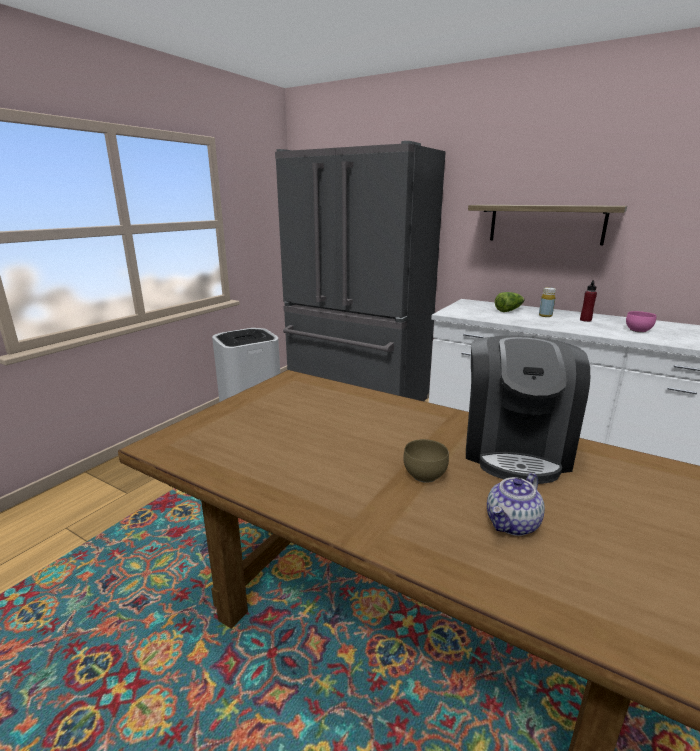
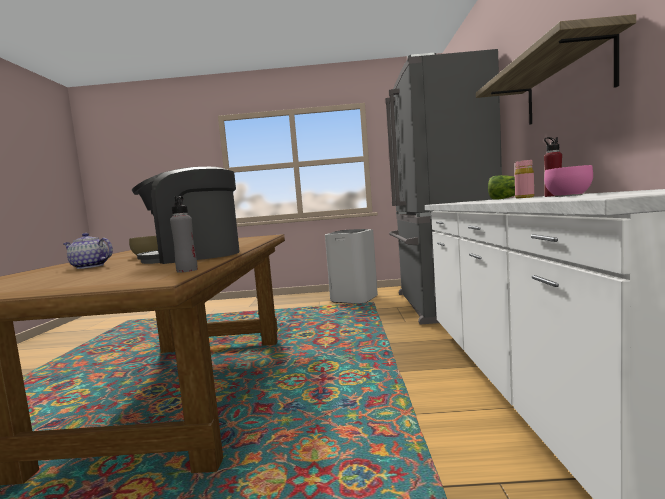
camera: 60 degrees right, 15 degrees down
(545, 315) = (524, 197): yellow bottle -> pink bottle
(660, 465) = (187, 270): none -> grey bottle

